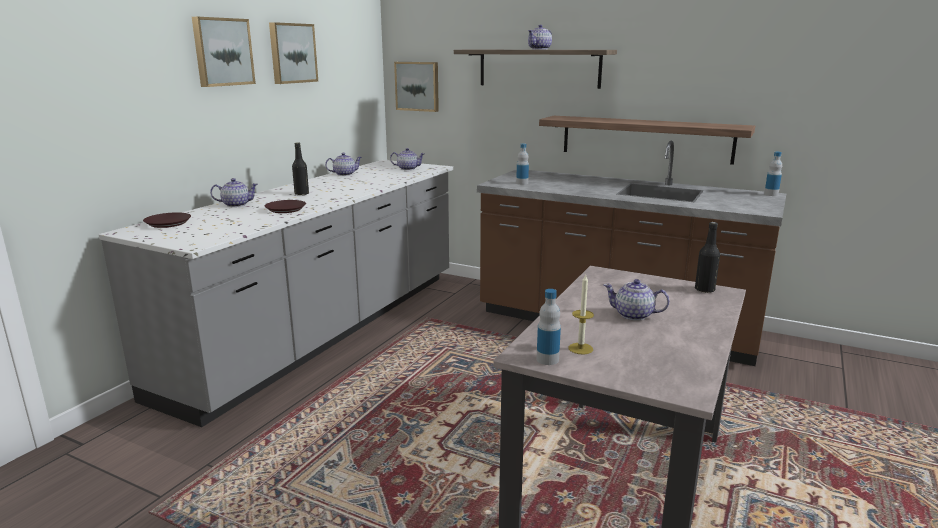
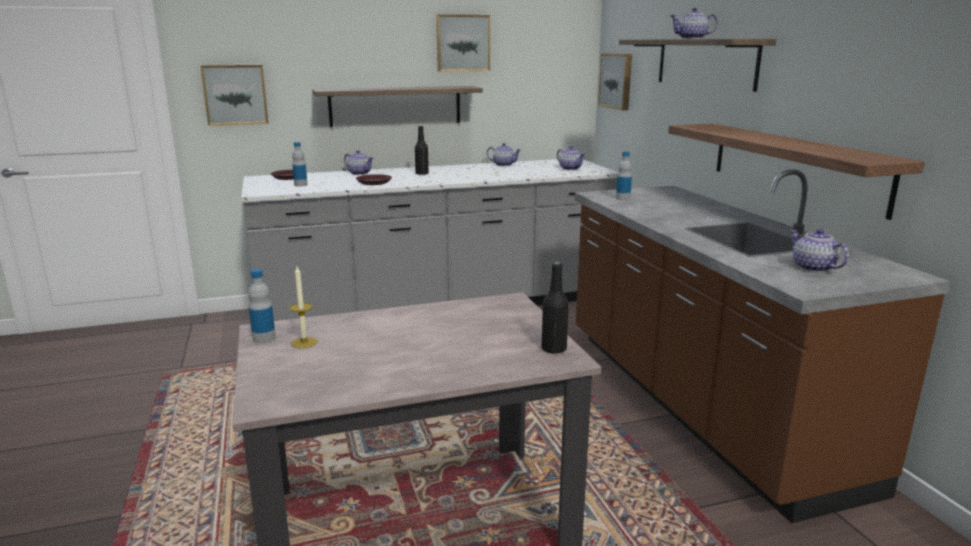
camera: 45 degrees right, 0 degrees up
(222, 52) = (379, 41): picture -> picture (235, 94)
(243, 124) = (395, 106): none -> shelf
(634, 315) = (418, 340): teapot -> teapot (813, 268)
(771, 194) = (911, 276): bottle -> bottle (300, 185)

